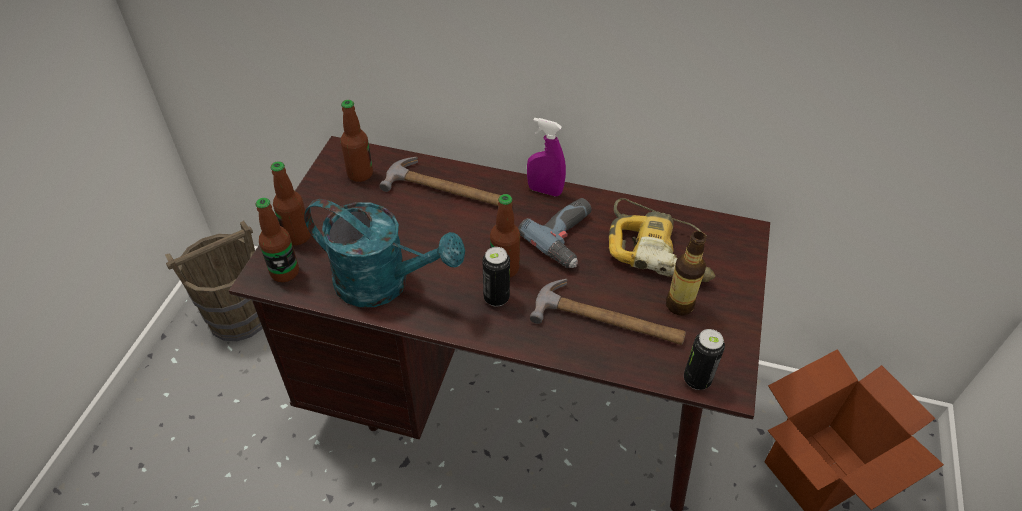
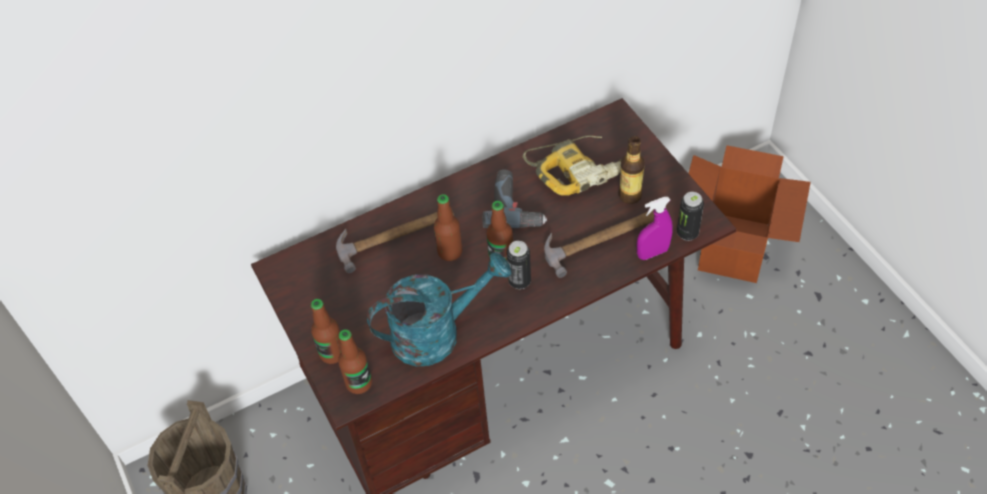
camera: 40 degrees left, 5 degrees up
(360, 174) = (315, 274): bottle -> bottle (450, 252)
(544, 190) = (461, 184): purple spray bottle -> purple spray bottle (652, 253)

